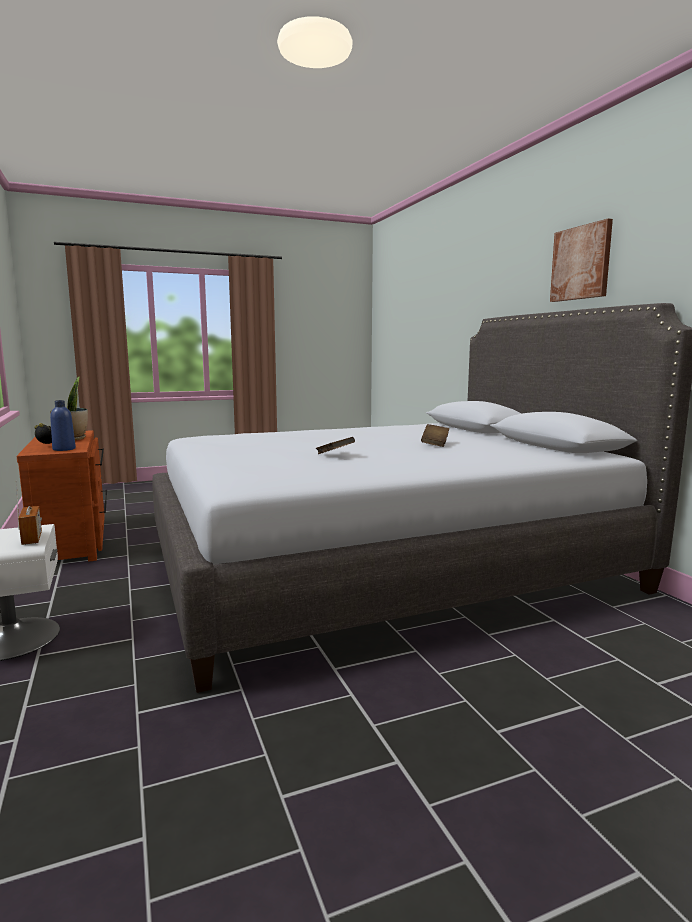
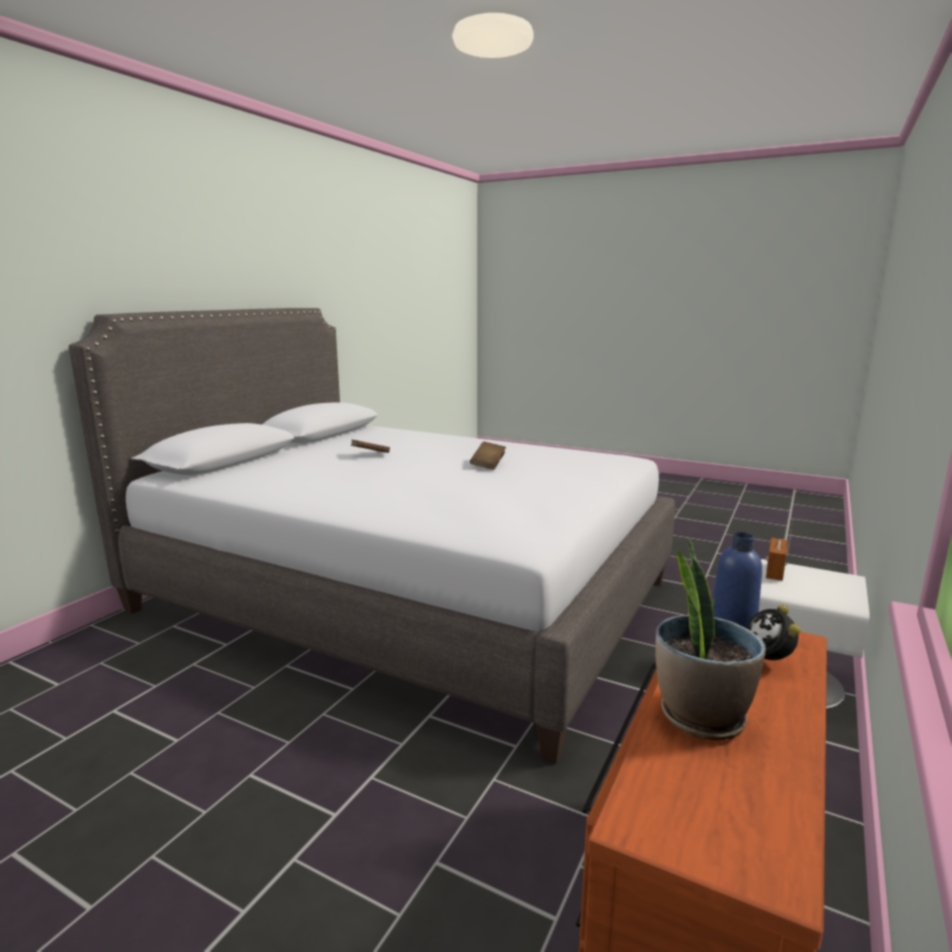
camera: 130 degrees left, 5 degrees up
(581, 263) = (222, 258): picture -> none

